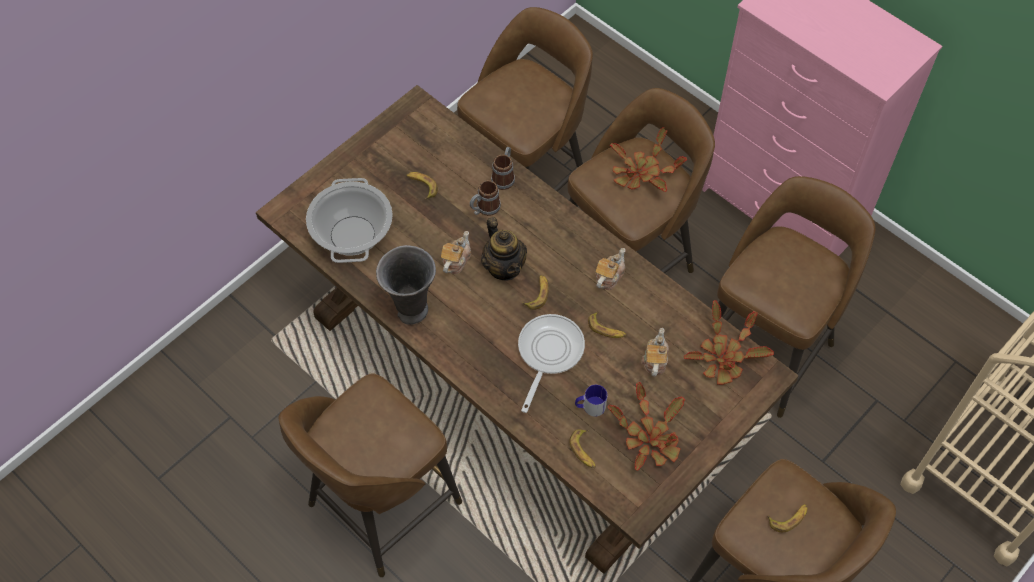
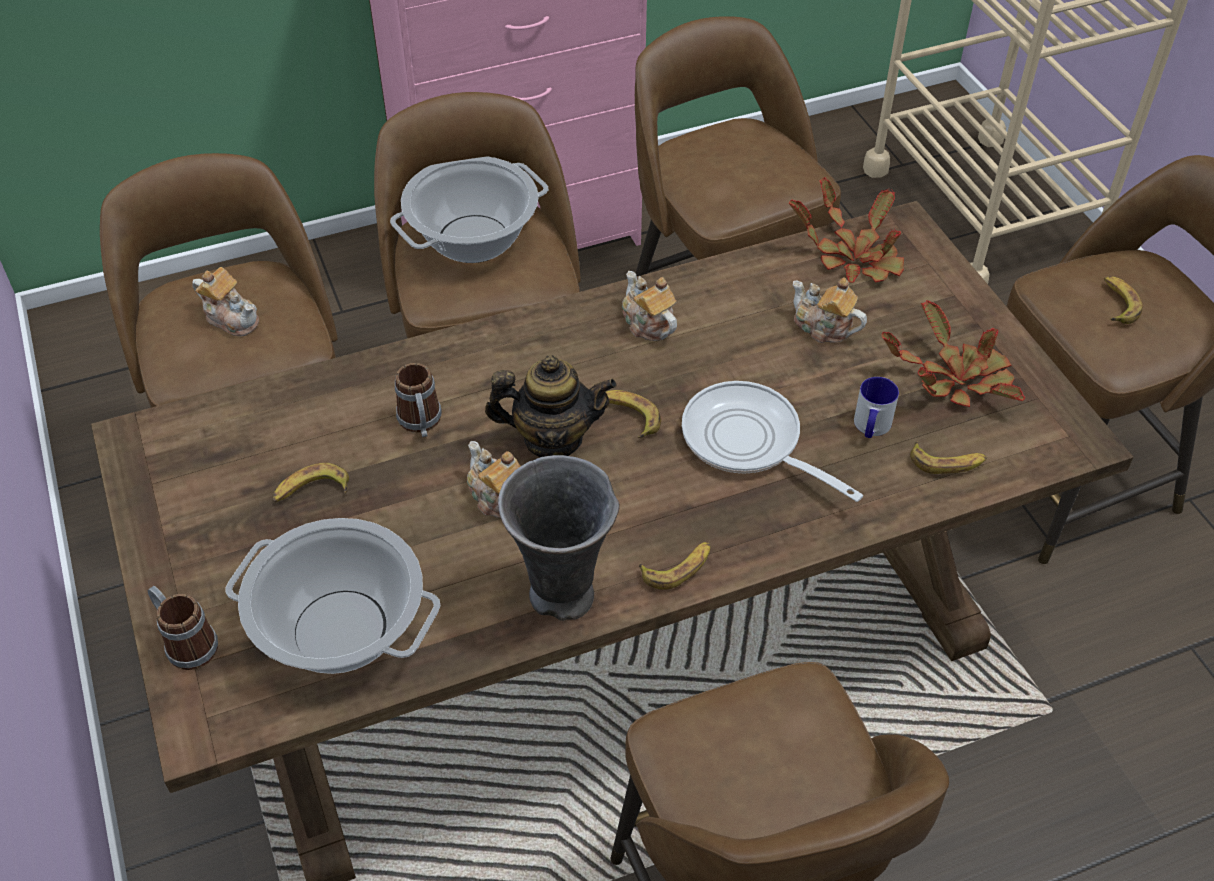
camera: 65 degrees left, 10 degrees down
(504, 176) = (376, 377): mug -> mug (186, 643)
(523, 100) = (232, 318): none -> teapot
(606, 329) = (740, 359): banana -> banana (678, 568)
(641, 173) = (473, 240): potted plant -> cooking pot

